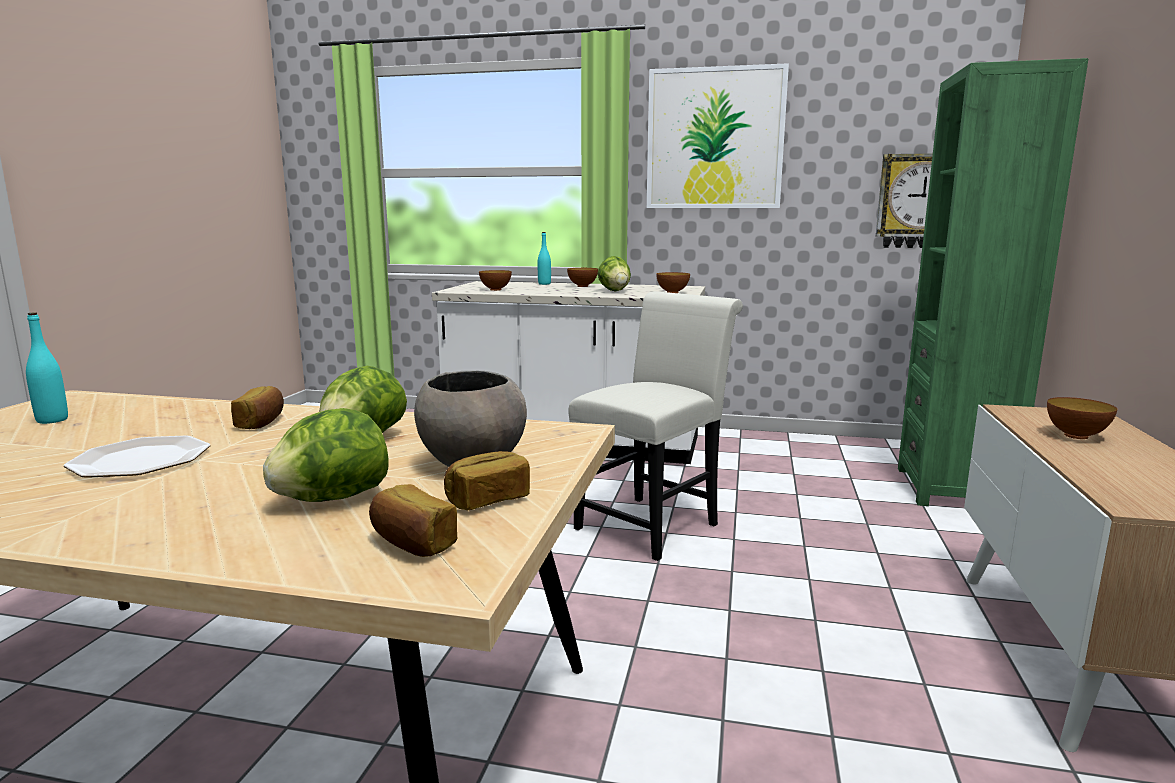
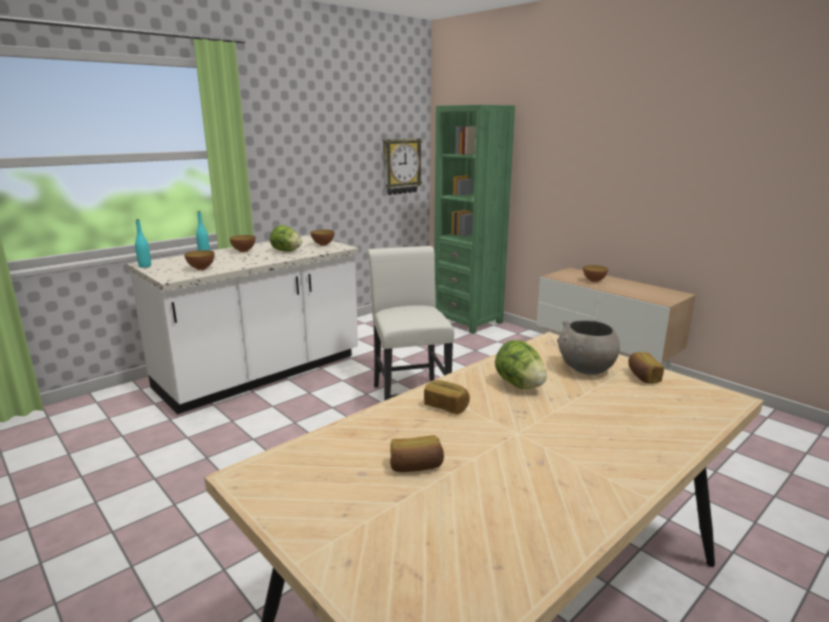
camera: 55 degrees left, 5 degrees up
(52, 420) = (335, 484): turquoise bottle -> turquoise bottle (145, 266)
(141, 459) = (500, 451): plate -> none
(332, 499) = (620, 406): lettuce -> none
(411, 543) = (688, 399): bread -> bread (416, 467)
(715, 139) = (292, 129): picture -> none

